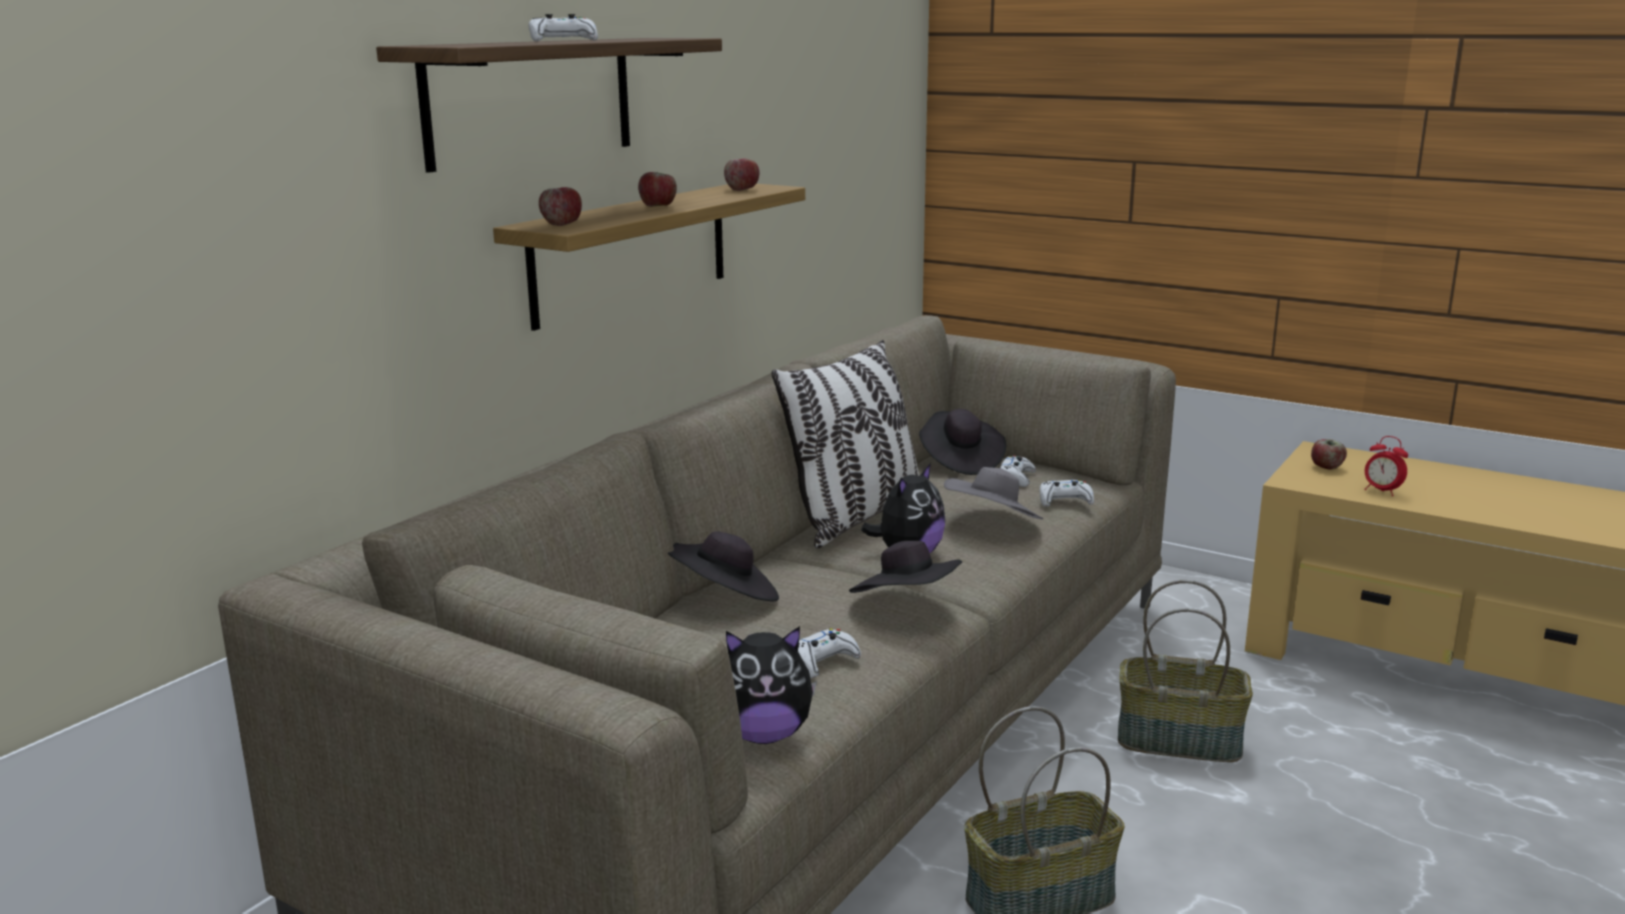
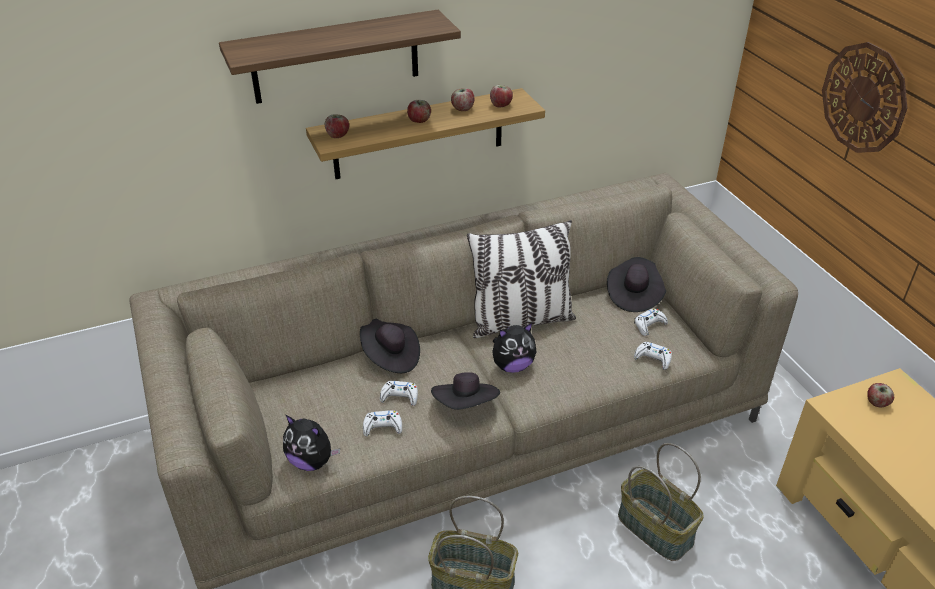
camera: 35 degrees right, 20 degrees up
(561, 40) = (344, 32): white game controller -> white game controller (399, 397)
(697, 196) = (462, 109): none -> apple
(992, 524) = (585, 361): grey hat -> none
(1140, 131) = (864, 98): none -> wall clock
(1381, 491) = (884, 444): alarm clock -> none

